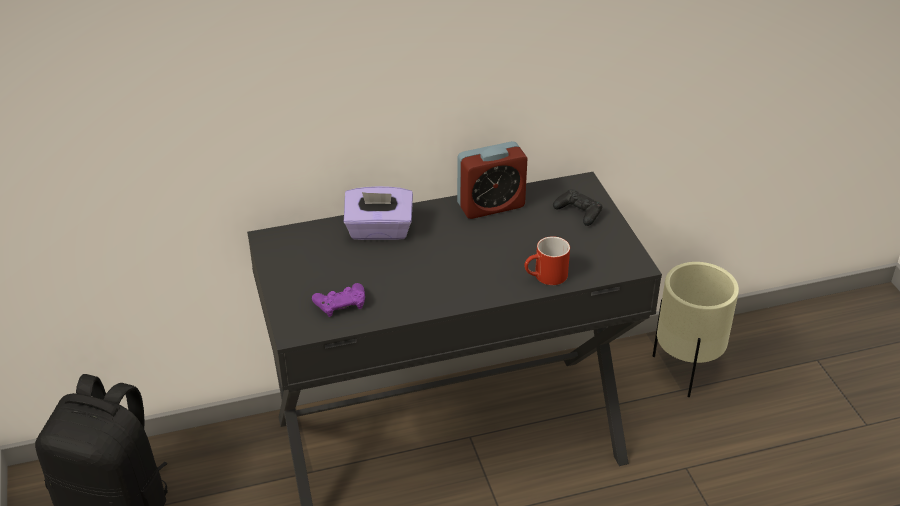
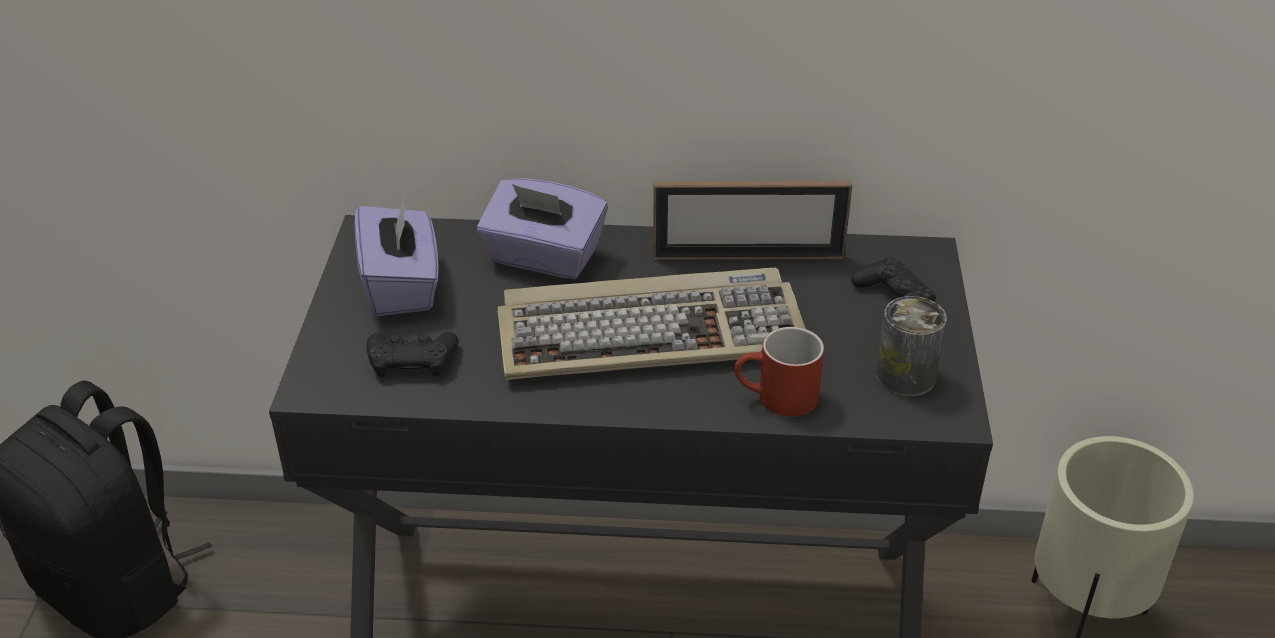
camera: 20 degrees right, 0 degrees up
(308, 265) = (402, 286): none -> purple tissue box
(341, 304) = (412, 361): purple game controller -> black game controller
(462, 258) = (652, 332): none -> keyboard
(491, 205) = (748, 257): alarm clock -> picture frame
(604, 250) = (905, 376): none -> can

